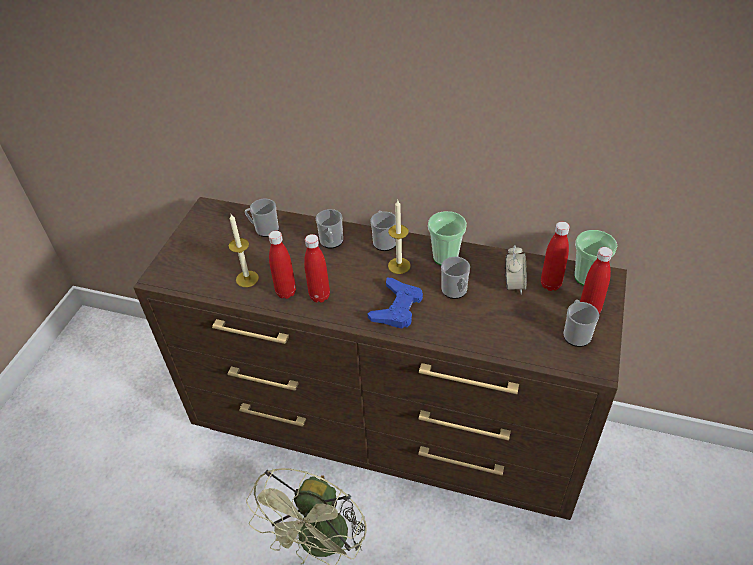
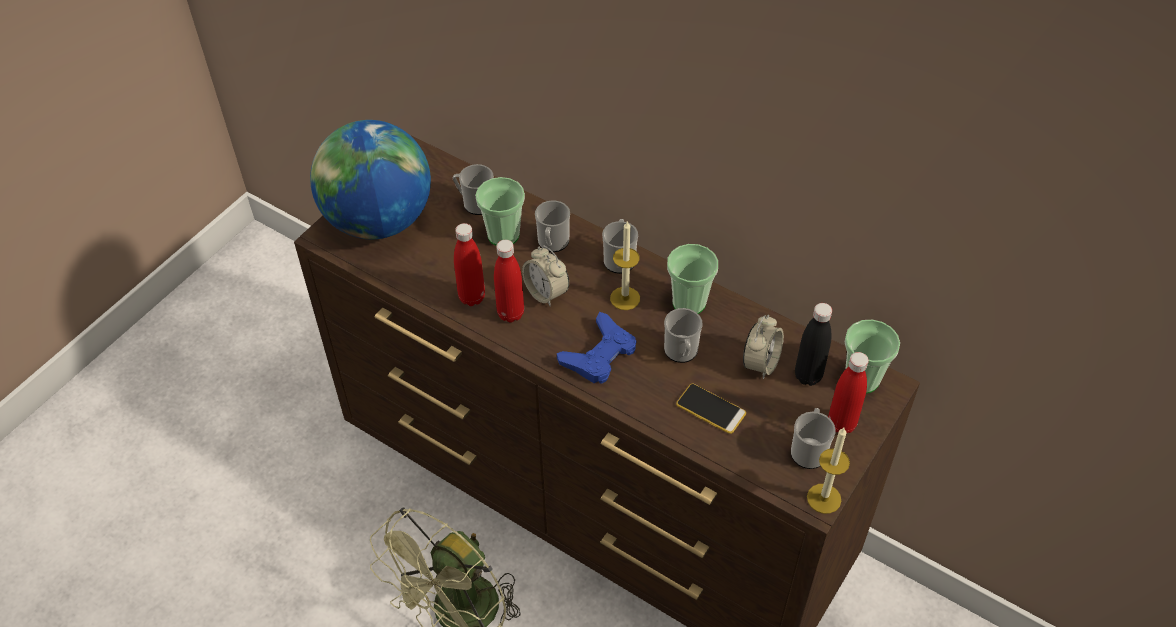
camera: 15 degrees right, 5 degrees up
(195, 257) = (378, 221): none -> globe
(247, 279) = (431, 266): candle -> candle (824, 498)
(293, 245) = (503, 235): none -> cup
(340, 276) = (546, 293): none -> alarm clock
(494, 324) = (710, 409): none -> phone
(550, 284) = (808, 376): red bottle -> black bottle

